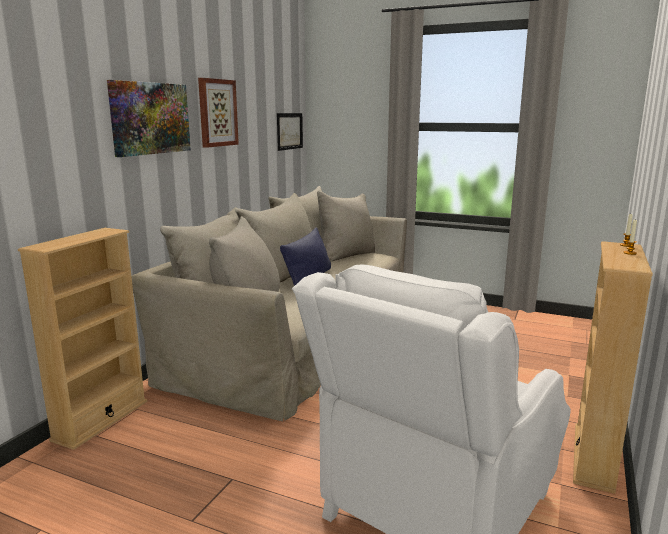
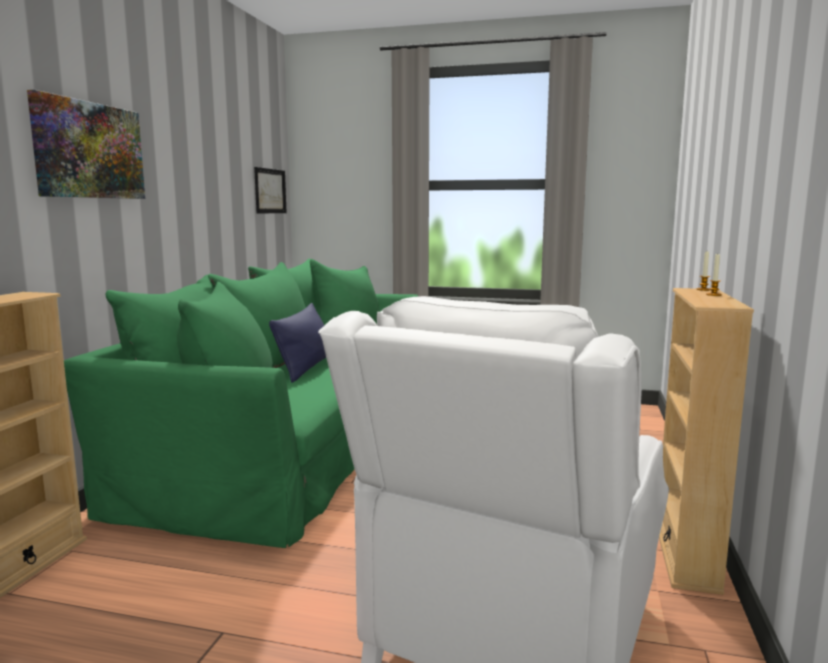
camera: 10 degrees left, 5 degrees down
(217, 113) = (179, 156): picture -> none
(299, 335) = (294, 442): beige sofa -> green sofa

